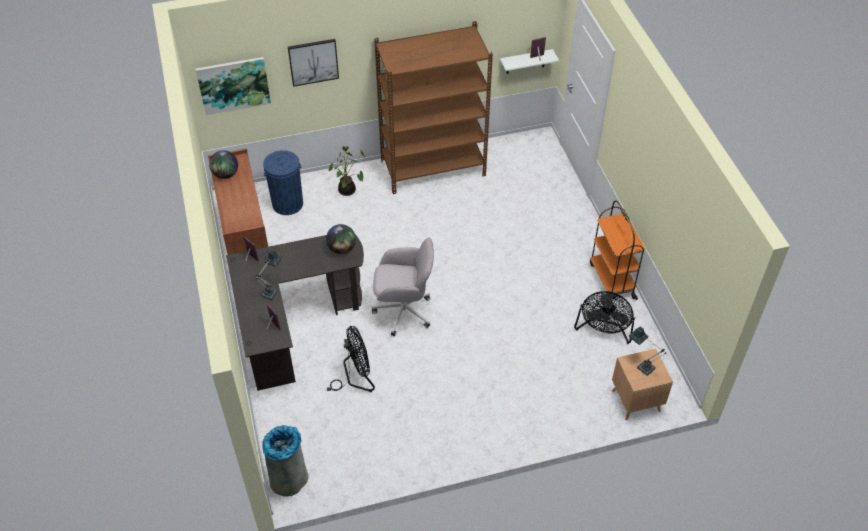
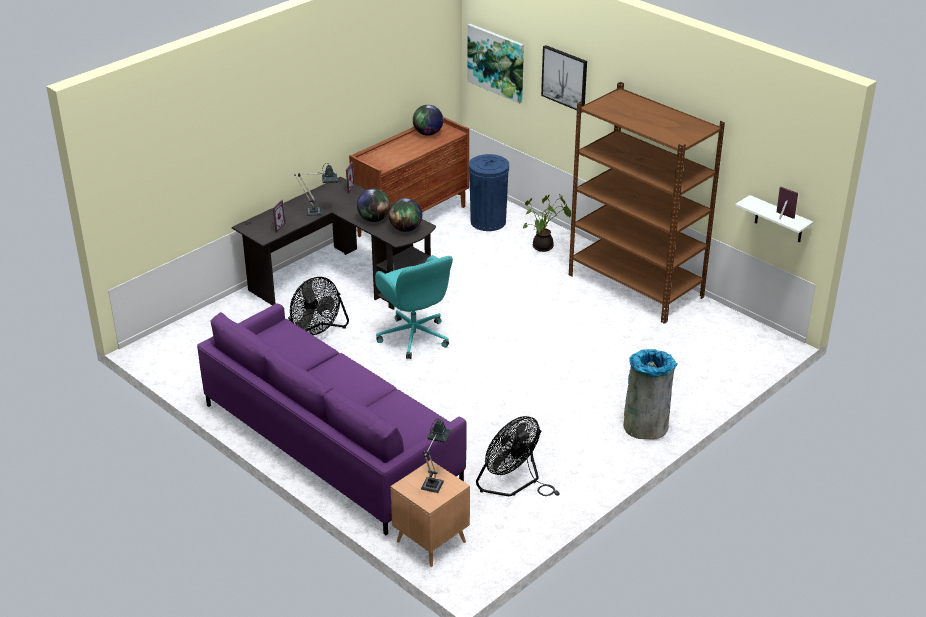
camera: 60 degrees right, 15 degrees down
(289, 478) = (163, 343): grey trash can -> grey trash can (646, 427)
(311, 261) = (374, 219): none -> globe
(404, 312) = (414, 338): grey office chair -> turquoise office chair
(495, 413) = (331, 441): none -> purple sofa
(602, 327) = (519, 482): black fan -> black fan turned 60 degrees clockwise
(612, 280) = (600, 467): orange cart -> none

